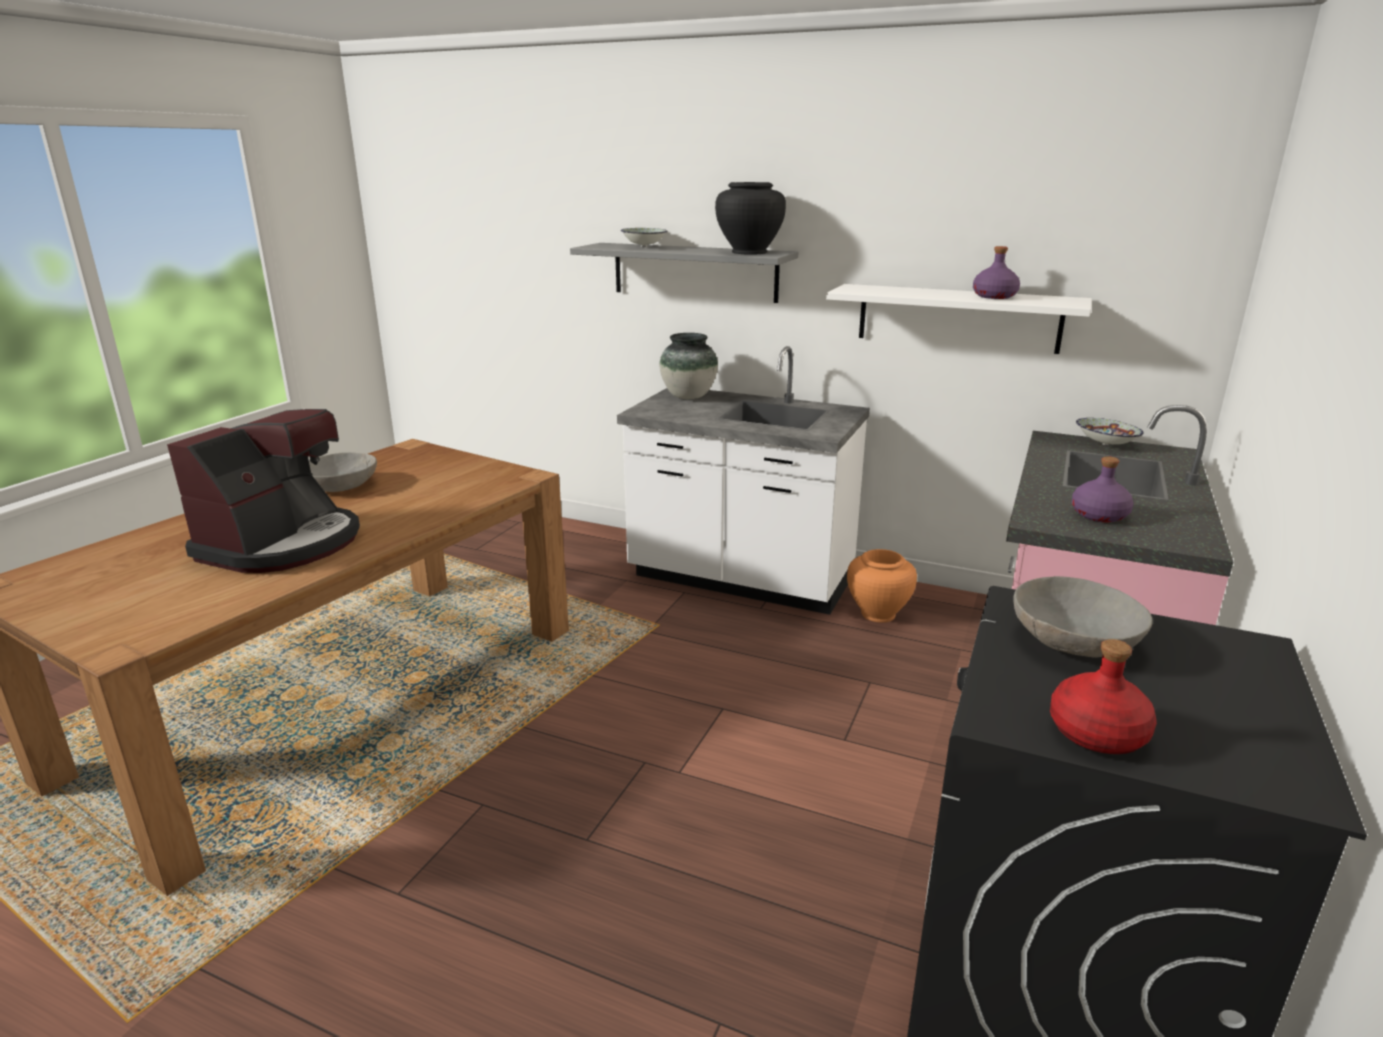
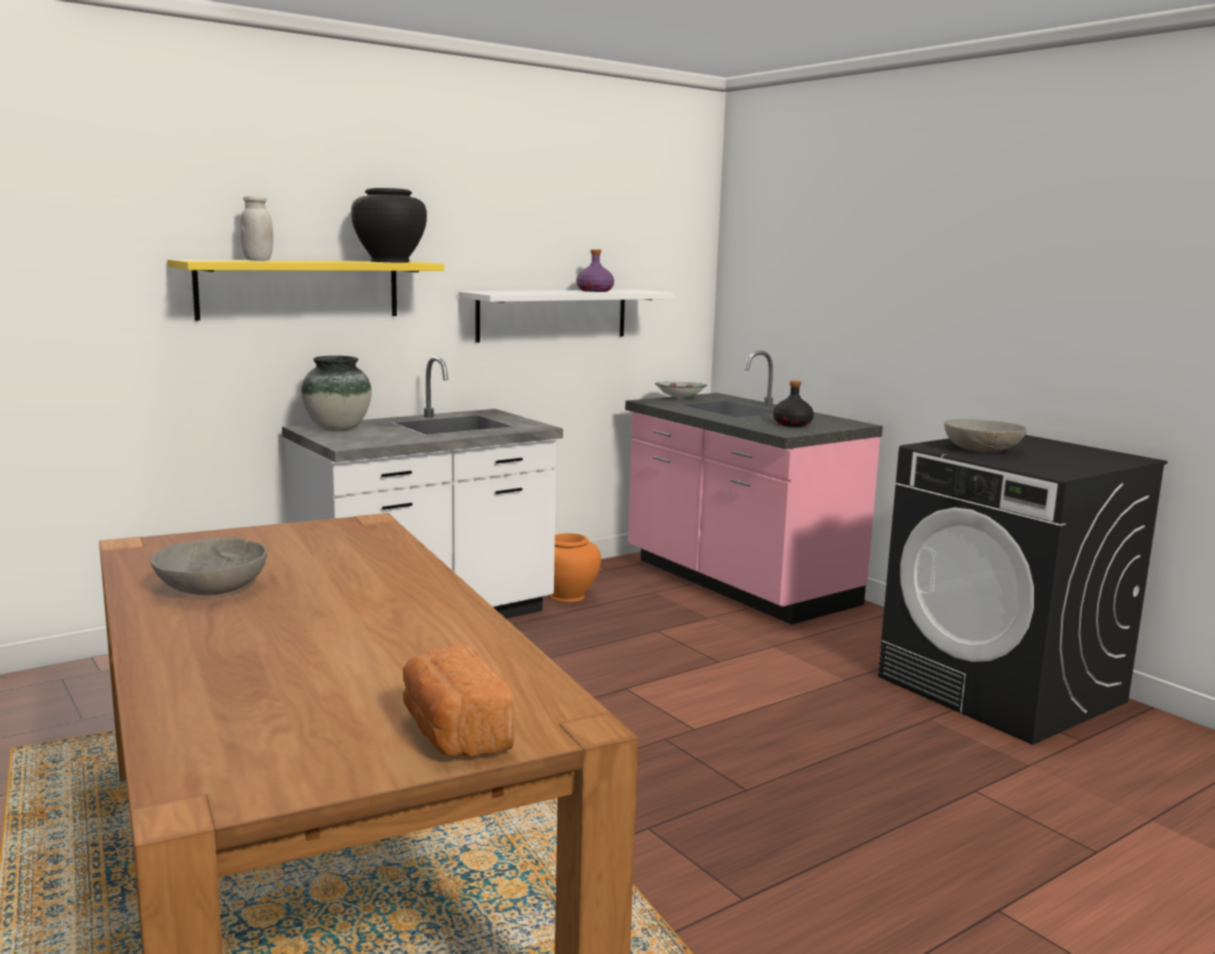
camera: 60 degrees left, 10 degrees down
(99, 617) = (453, 733): none -> bread
(283, 544) = (370, 630): coffee machine -> none
(643, 247) = (258, 260): bowl -> white jar
(694, 272) = (300, 289): grey shelf -> yellow shelf
(1098, 515) = (792, 424): purple bottle -> black bottle
(1098, 734) = (1078, 466): red bottle -> none

